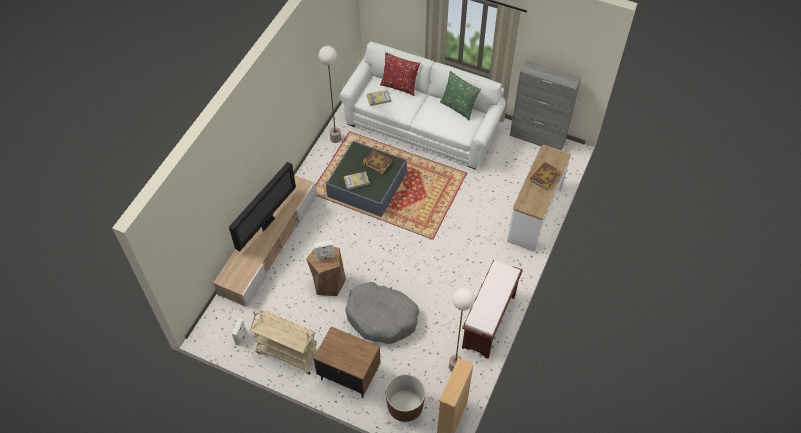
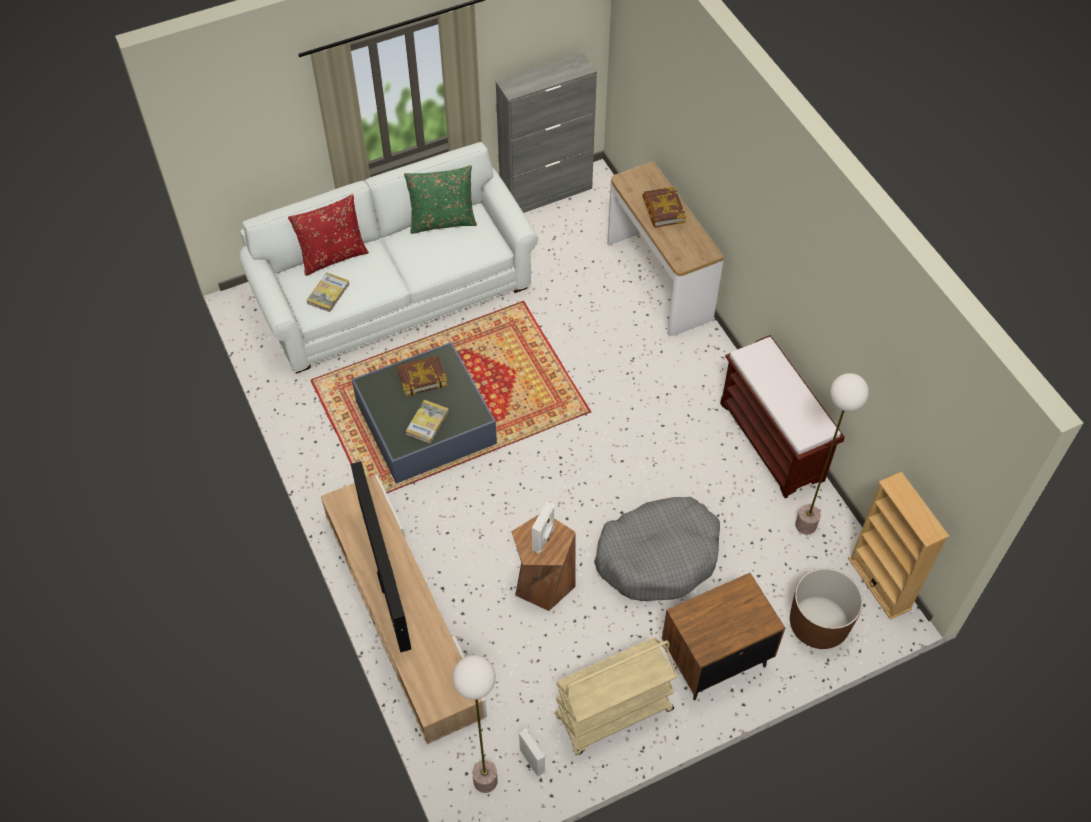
camera: 50 degrees left, 0 degrees up
(335, 138) = (305, 405): floor lamp -> floor lamp (485, 781)

